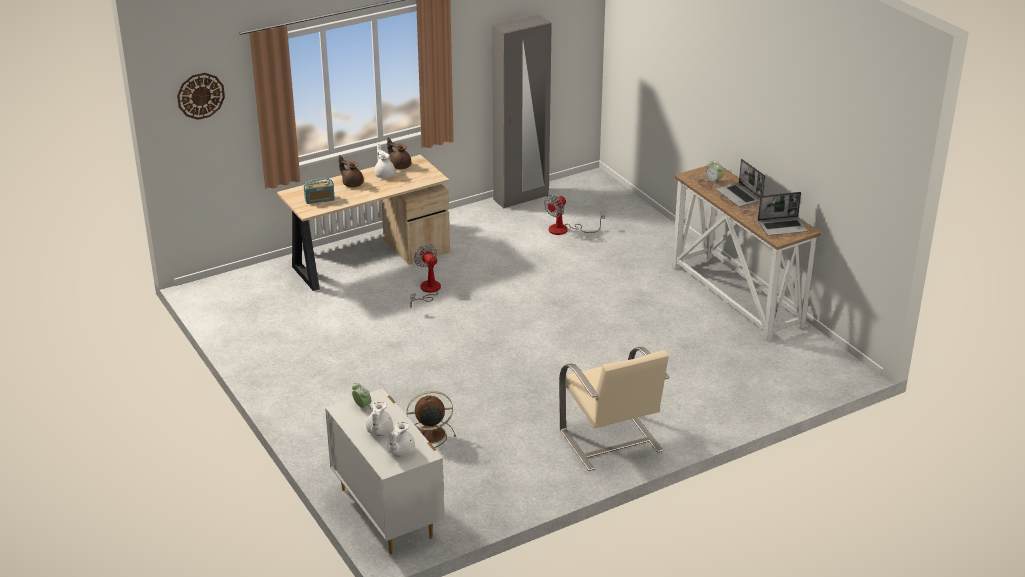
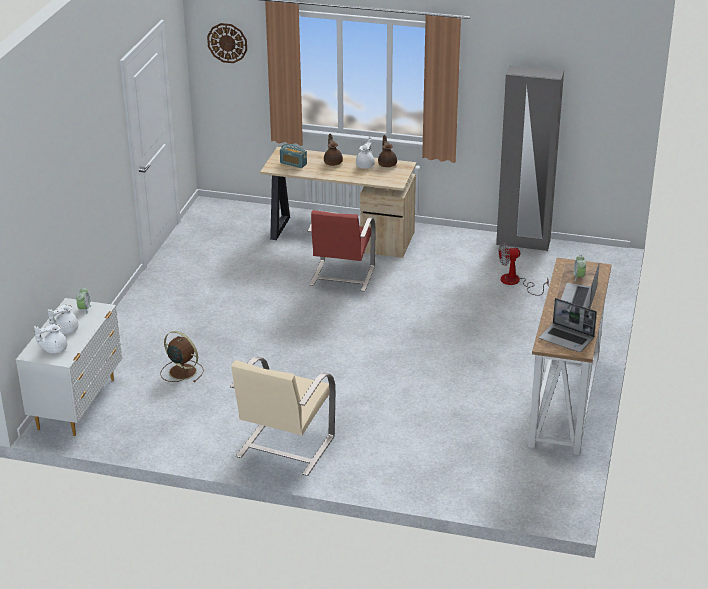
camera: 45 degrees right, 0 degrees up
(427, 291) = (341, 276): fan -> red chair

